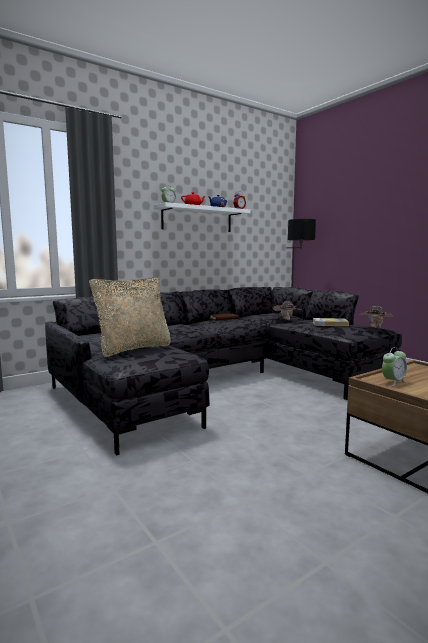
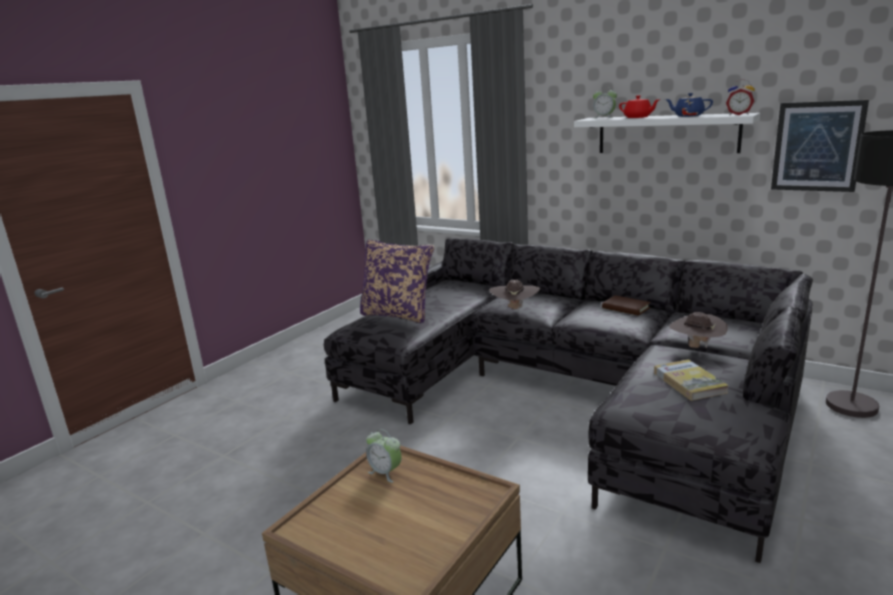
camera: 70 degrees right, 10 degrees up
(134, 349) = (398, 317): beige pillow -> purple pillow
(256, 230) = (817, 146): none -> picture
(374, 328) = (723, 427): brown hat -> brown hat (515, 308)

